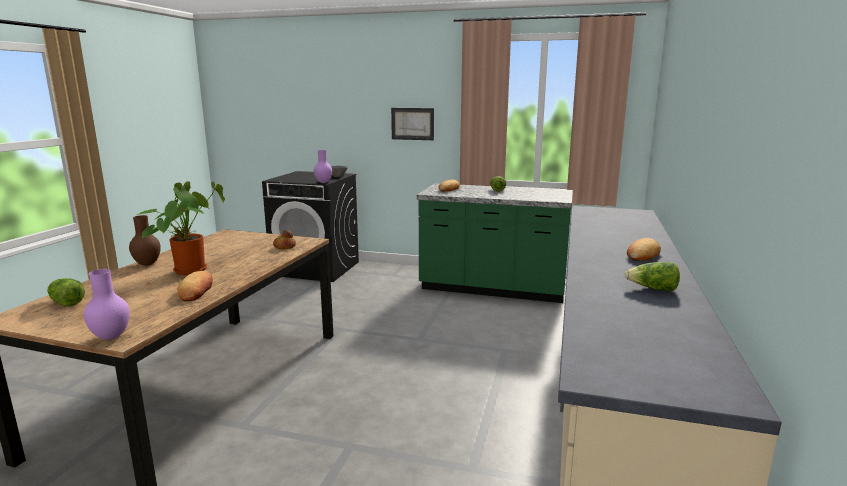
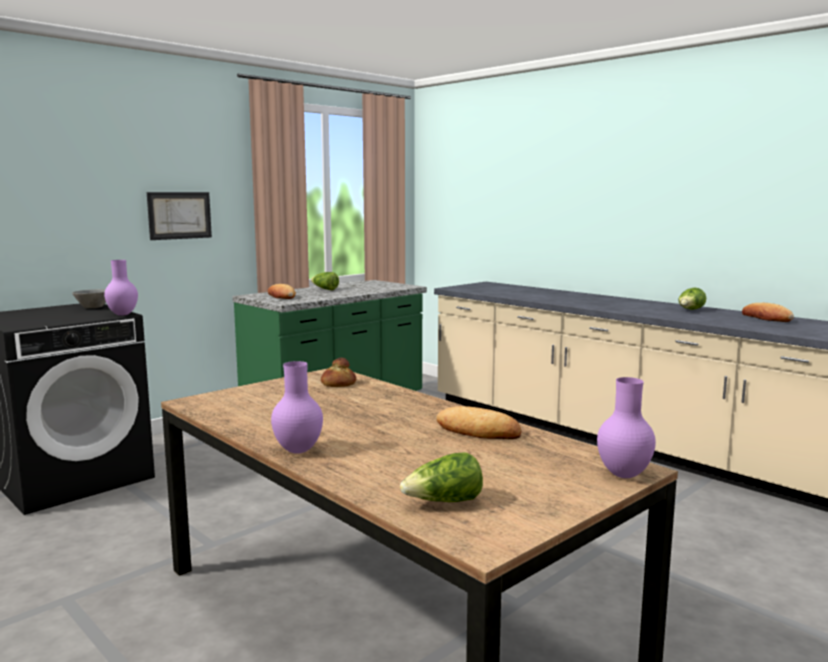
camera: 60 degrees left, 5 degrees down
(146, 264) = (297, 451): brown vase -> purple vase
(190, 269) = (371, 429): potted plant -> none
(642, 254) = (609, 300): bread -> bread (766, 318)

